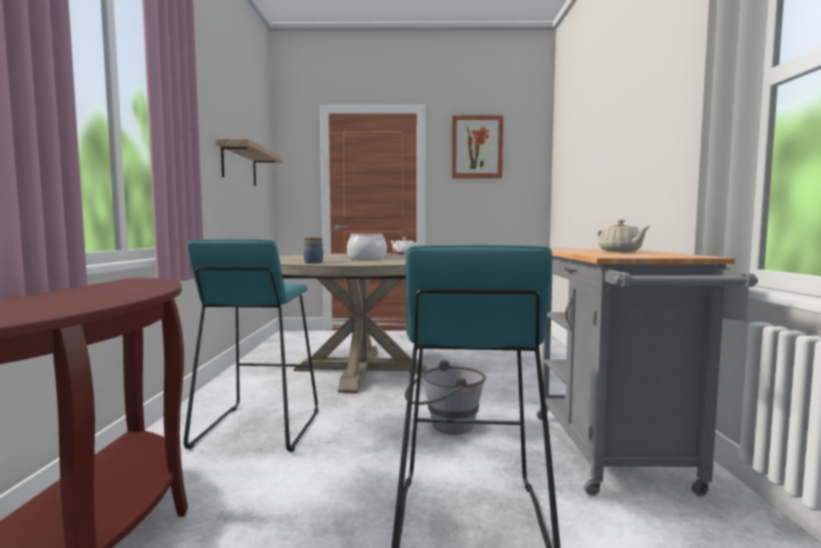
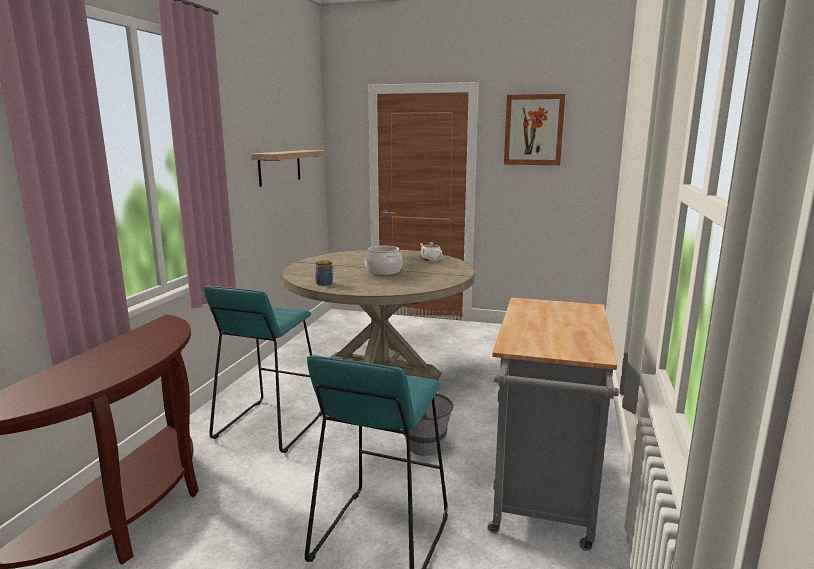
camera: 15 degrees right, 10 degrees up
(620, 251) = (561, 323): beige teapot -> none

